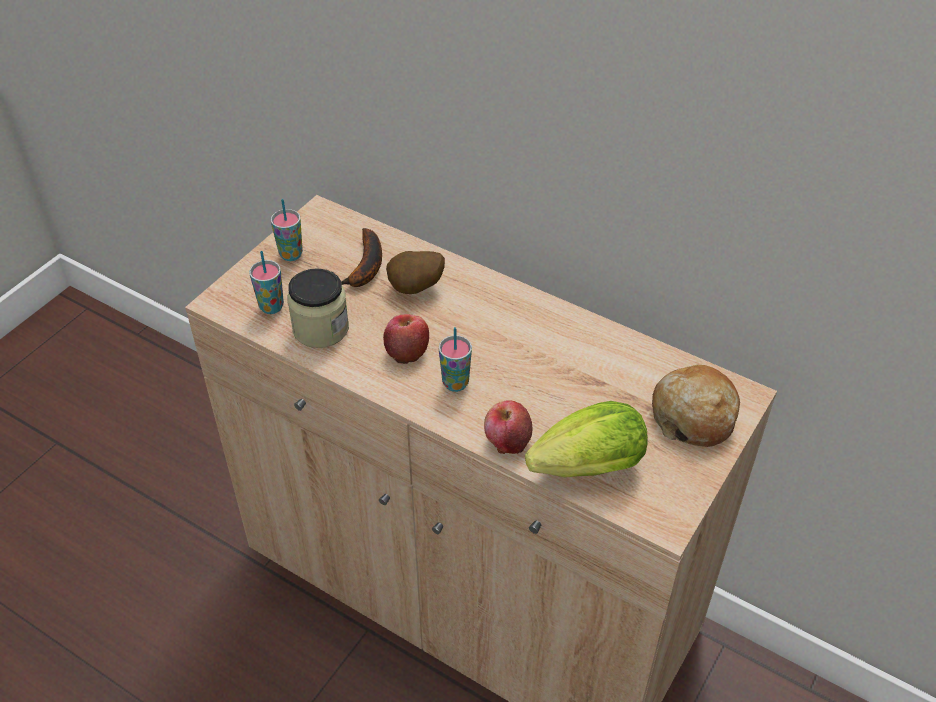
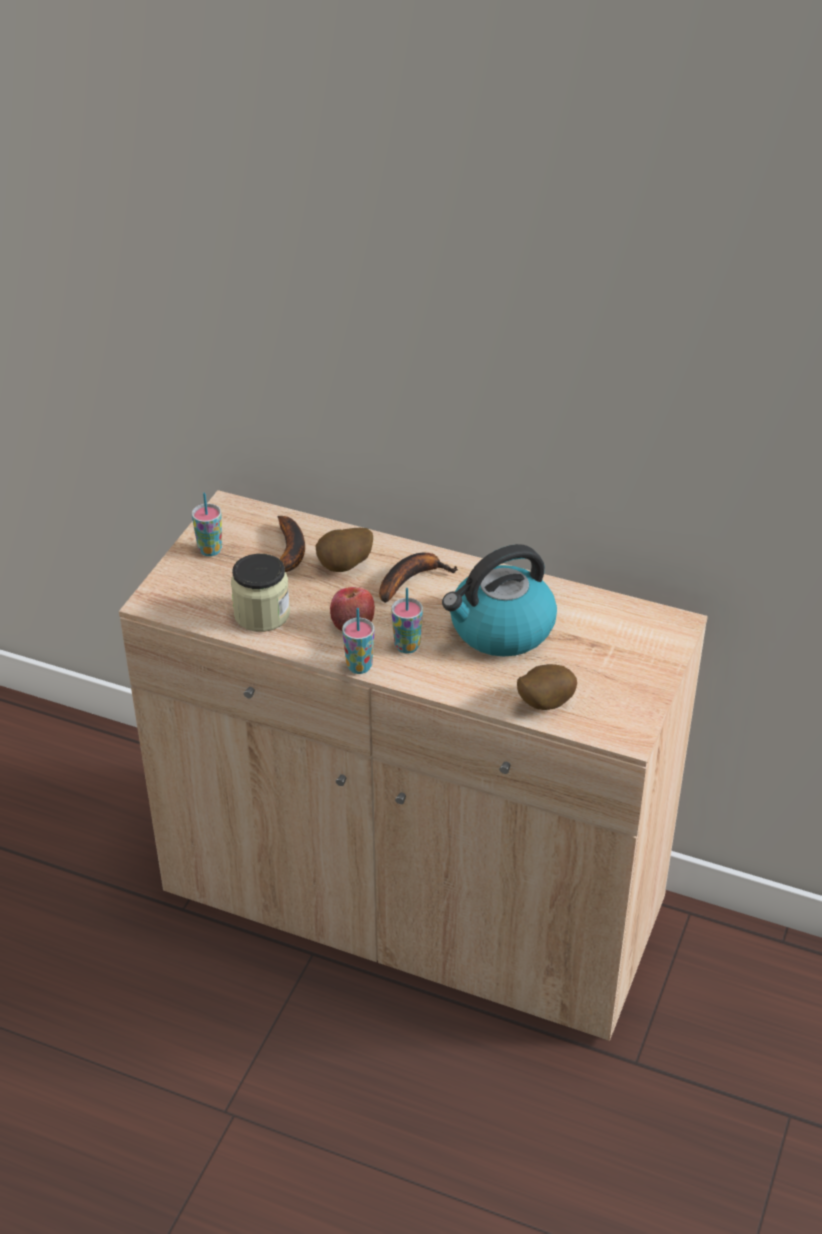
camera: 10 degrees left, 5 degrees down
(271, 307) = (206, 600): cup -> cup (359, 666)
(478, 310) = (411, 579): none -> banana
(507, 441) = (469, 689): apple -> none
(555, 377) = (500, 630): none -> kettle
(582, 469) = (543, 703): lettuce -> potato
(693, 415) = (635, 646): bread -> none

